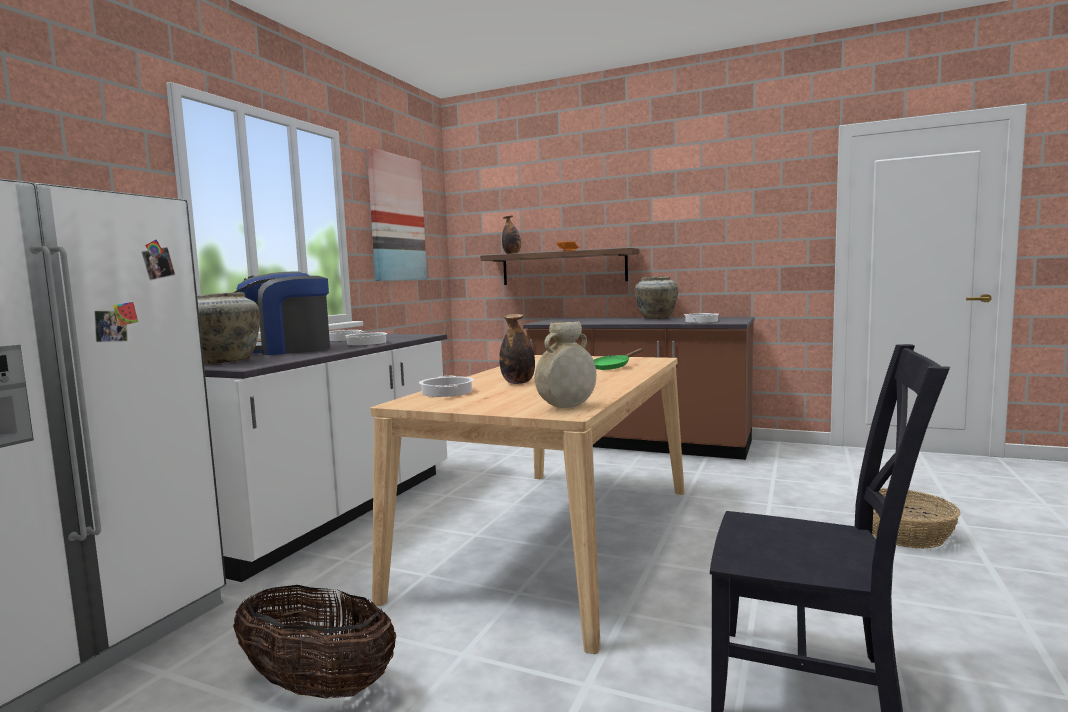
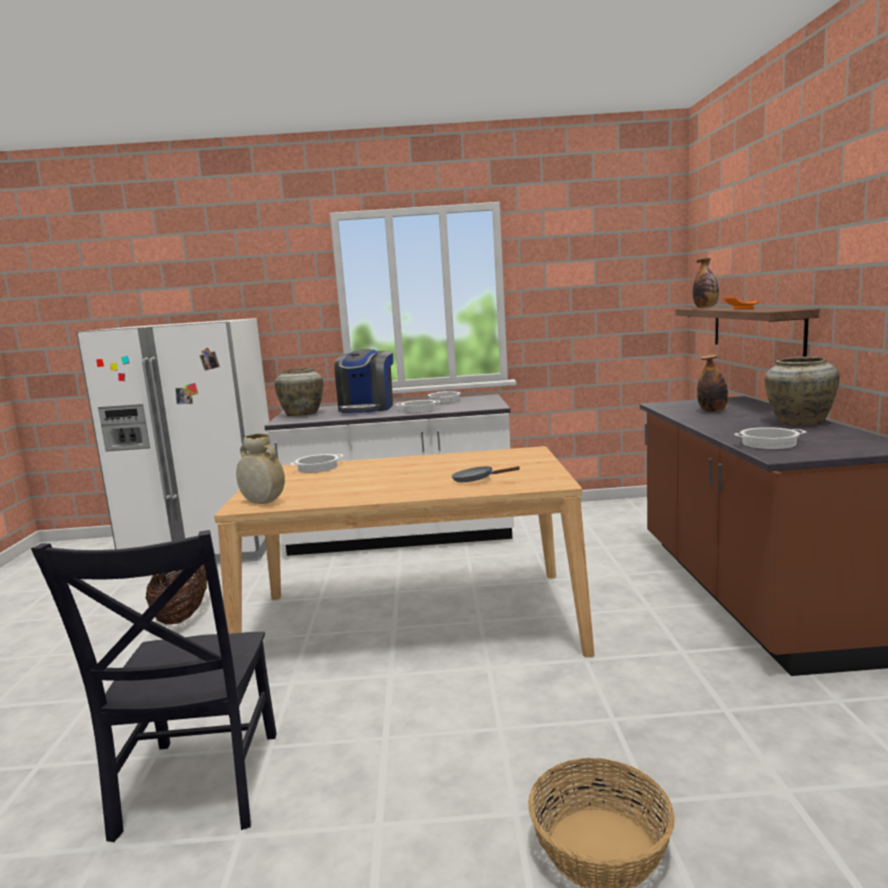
camera: 65 degrees right, 5 degrees up
(287, 350) = (367, 408): coffee machine -> coffee machine turned 120 degrees counterclockwise
(396, 218) = (585, 272): picture -> none
(518, 383) = (367, 473): bottle -> bottle (712, 411)
(613, 367) = (477, 480): green frying pan -> grey frying pan

